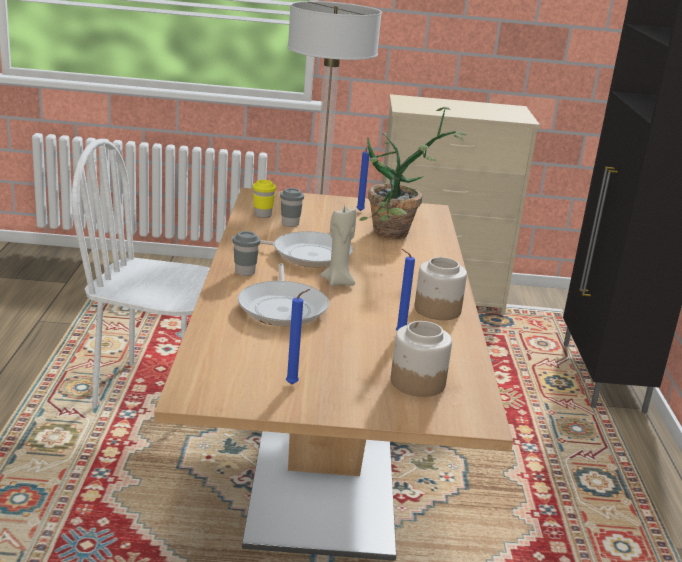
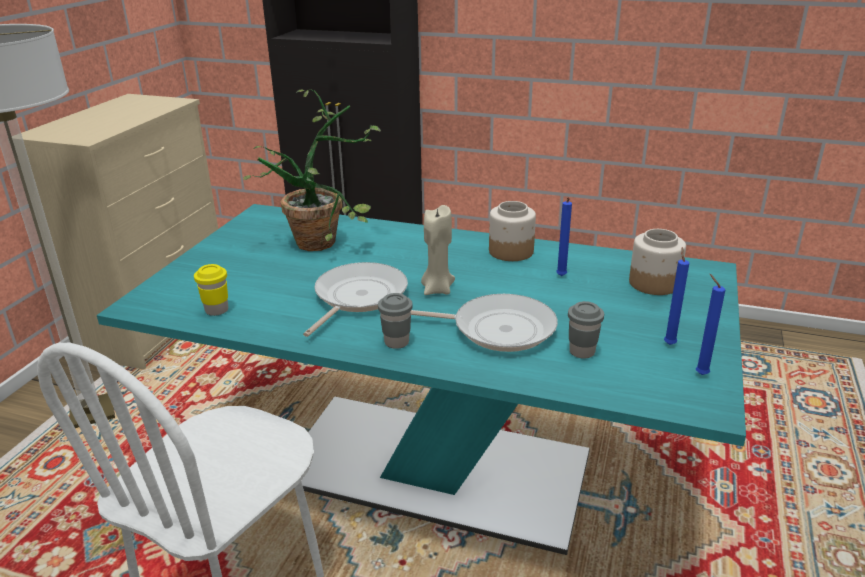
camera: 70 degrees left, 5 degrees up
(290, 224) = (258, 295): grey cup -> grey cup (582, 352)
(324, 462) = (435, 469): beige dining table -> turquoise dining table
(361, 210) = (241, 248): blue candle -> blue candle (699, 373)

